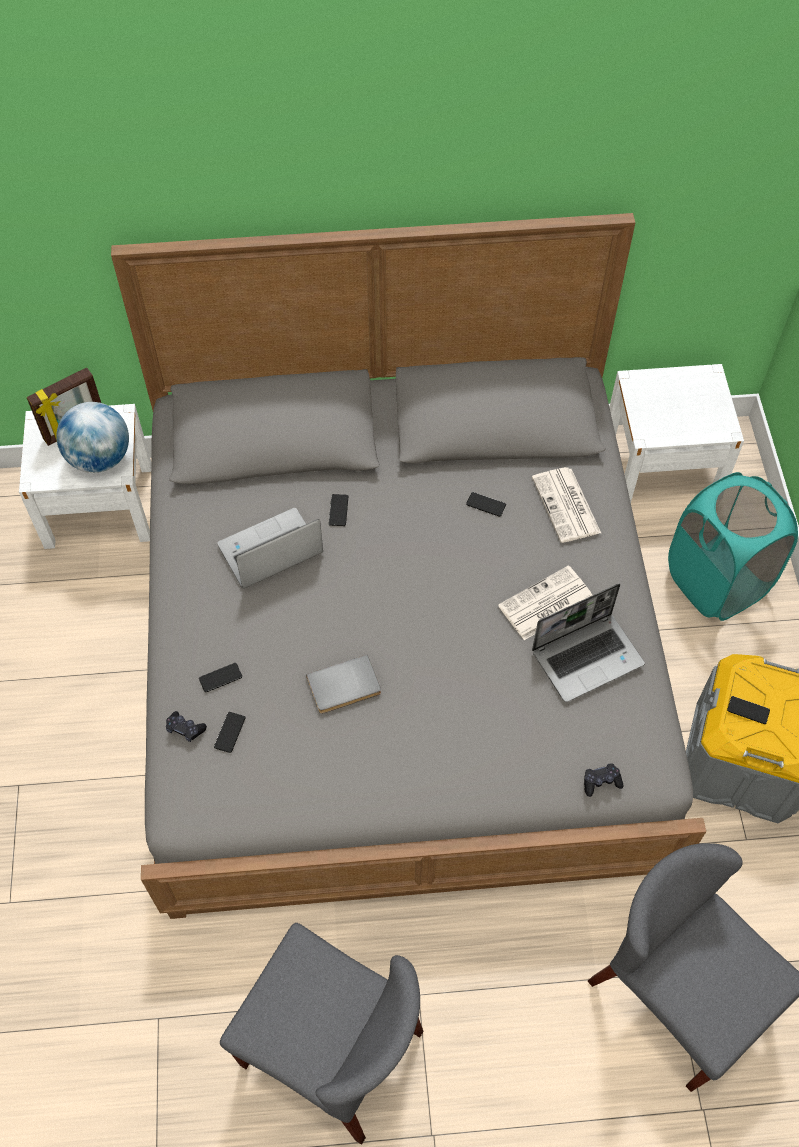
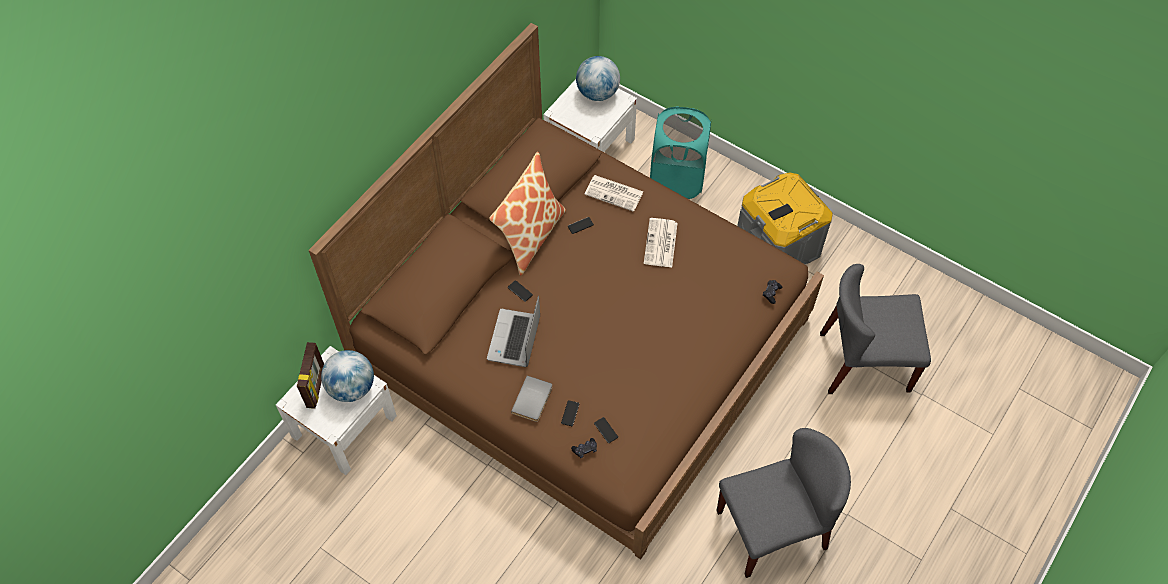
camera: 50 degrees left, 0 degrees up
(344, 687) = (627, 361): grey book -> grey book (533, 400)
(399, 648) = (582, 343): grey bed -> brown bed
(422, 467) = (530, 236): none -> pillow
(587, 657) = (704, 248): laptop -> none
(705, 399) = (597, 93): none -> globe

